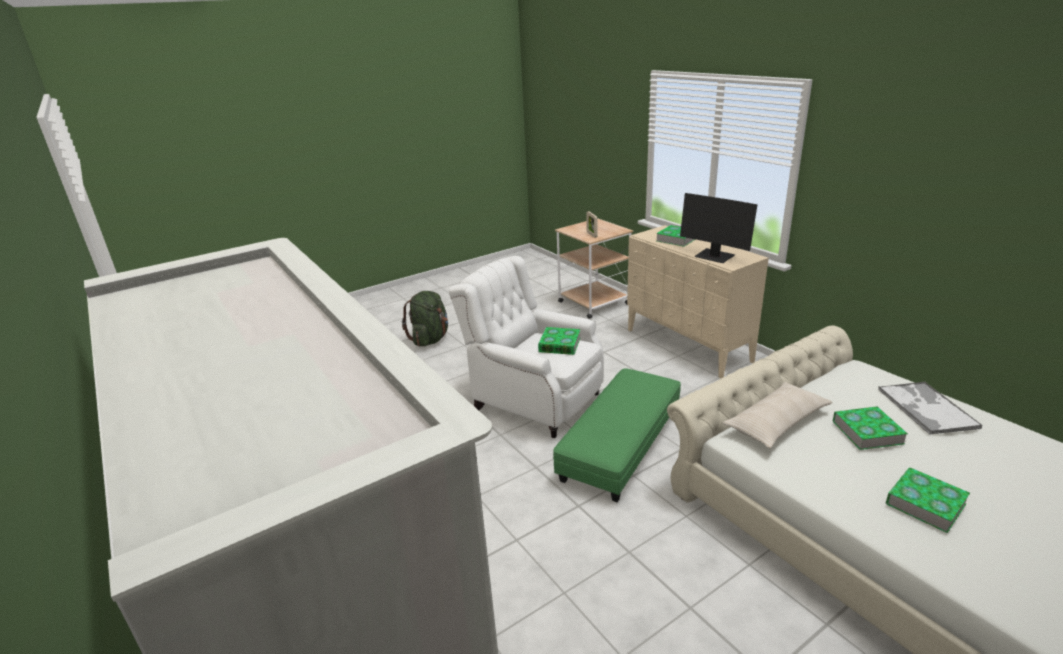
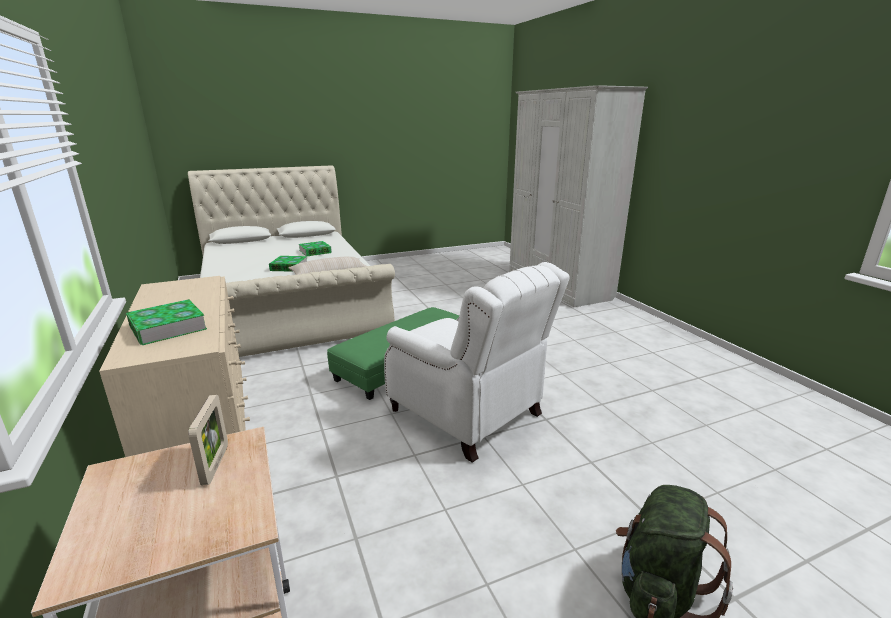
camera: 170 degrees left, 5 degrees down
(559, 345) = (439, 332): book -> none
(714, 256) = (195, 292): monitor -> none
(926, 408) = (234, 269): tray -> none

